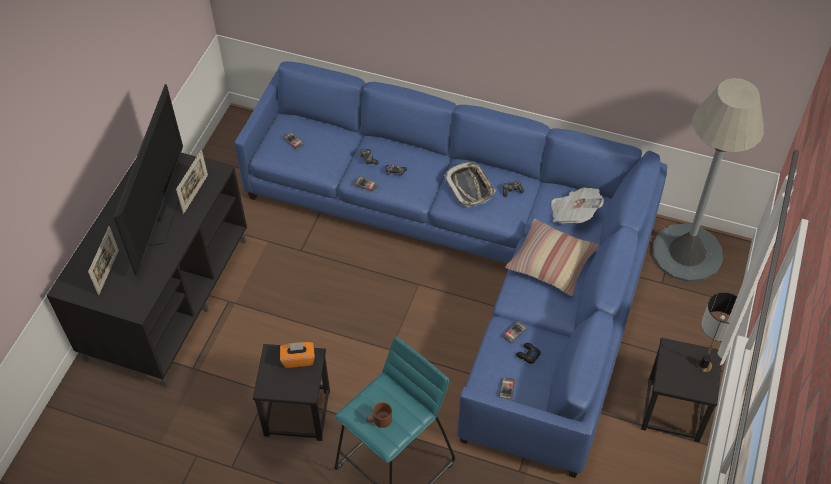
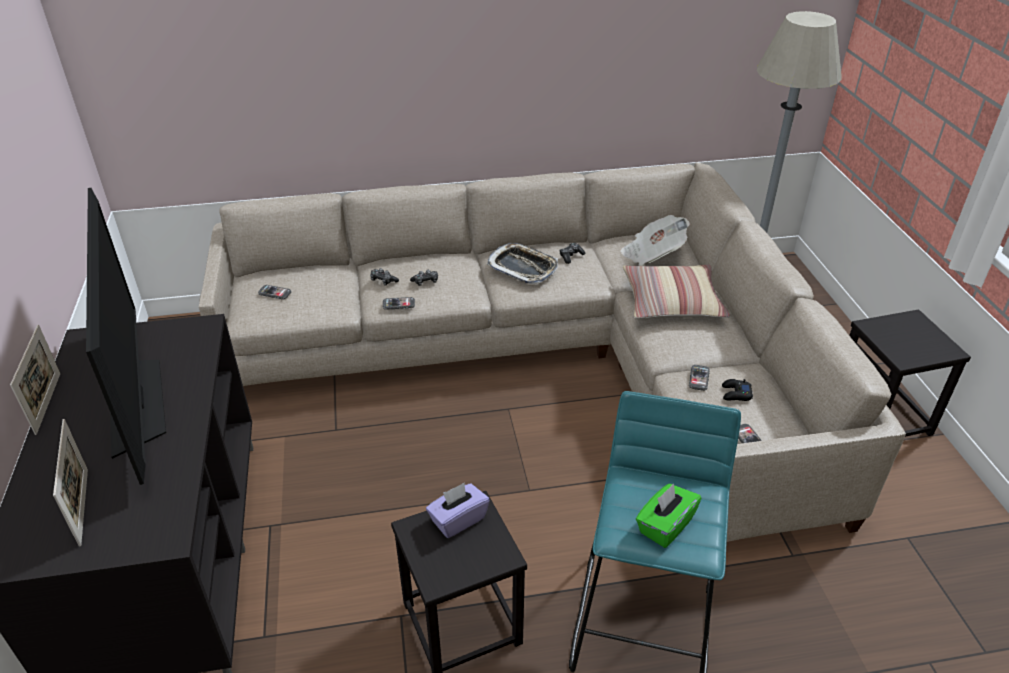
camera: 30 degrees left, 15 degrees down
(195, 194) = (182, 359): picture frame -> picture frame (48, 403)
(298, 359) = (458, 520): orange tissue box -> purple tissue box
(379, 420) = (665, 526): brown mug -> green tissue box
(476, 259) = (553, 360): blue sofa -> beige sofa
(703, 365) = (918, 329): table lamp -> none

